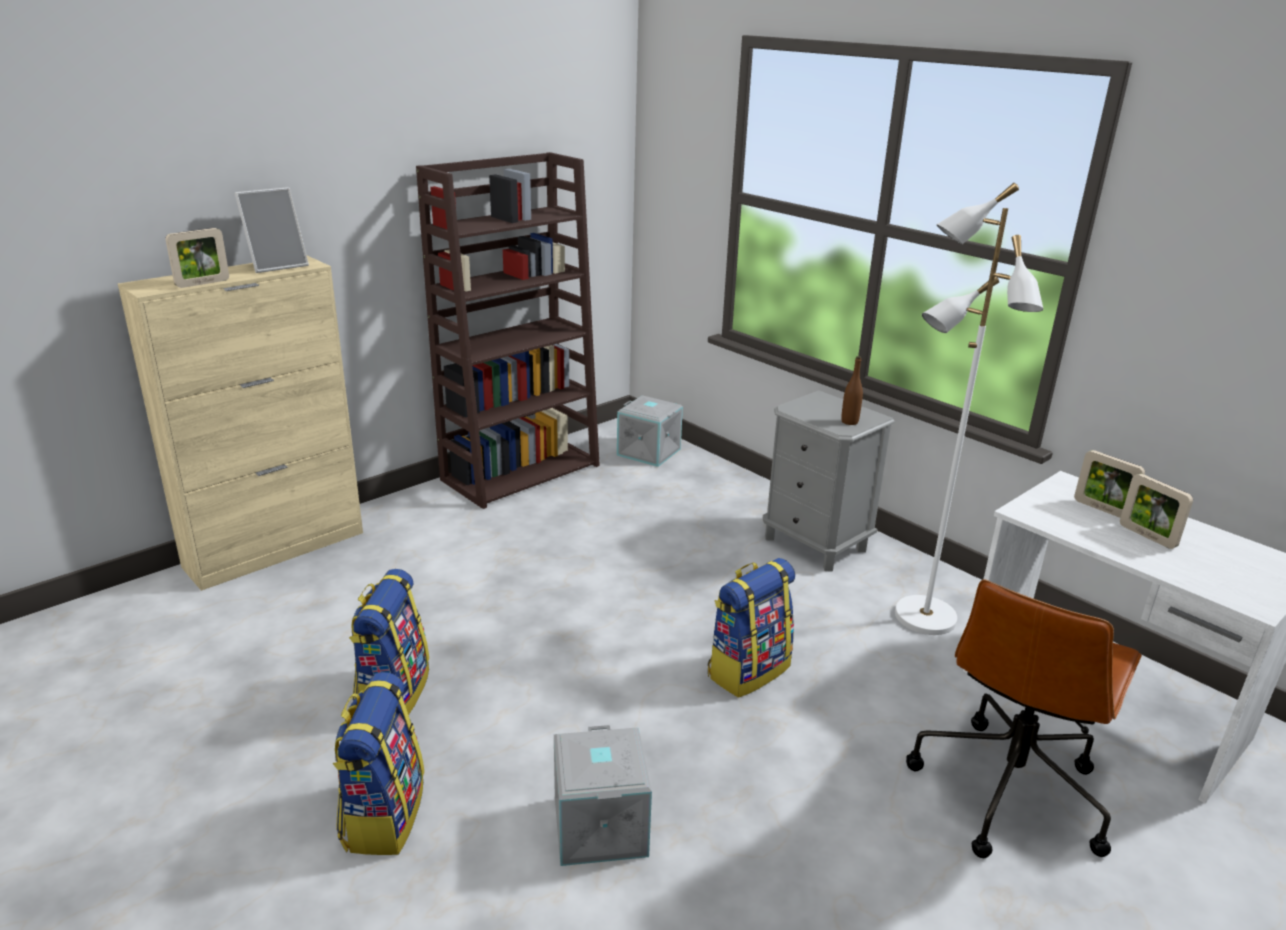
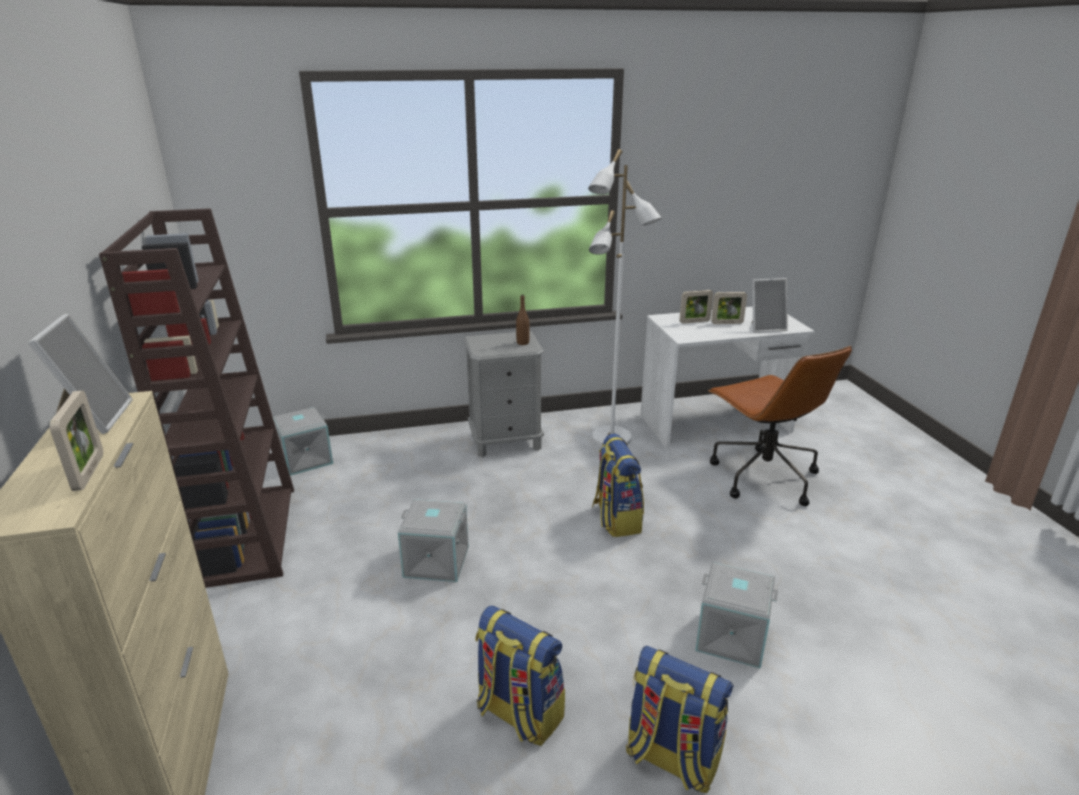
camera: 60 degrees left, 0 degrees up
(562, 575) = (435, 562): none -> grey storage box
(1193, 573) = (765, 327): none -> picture frame

